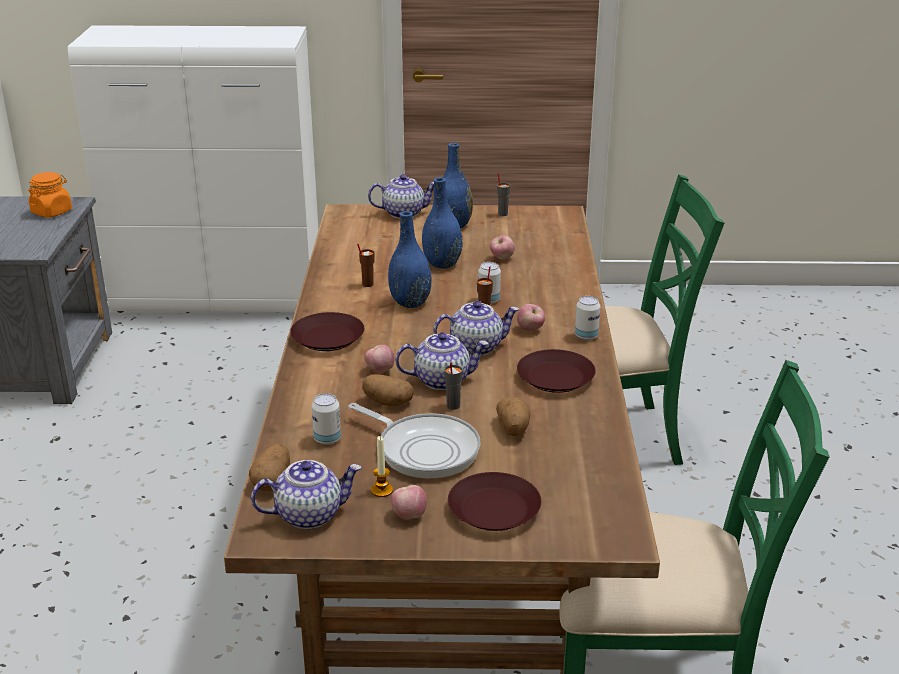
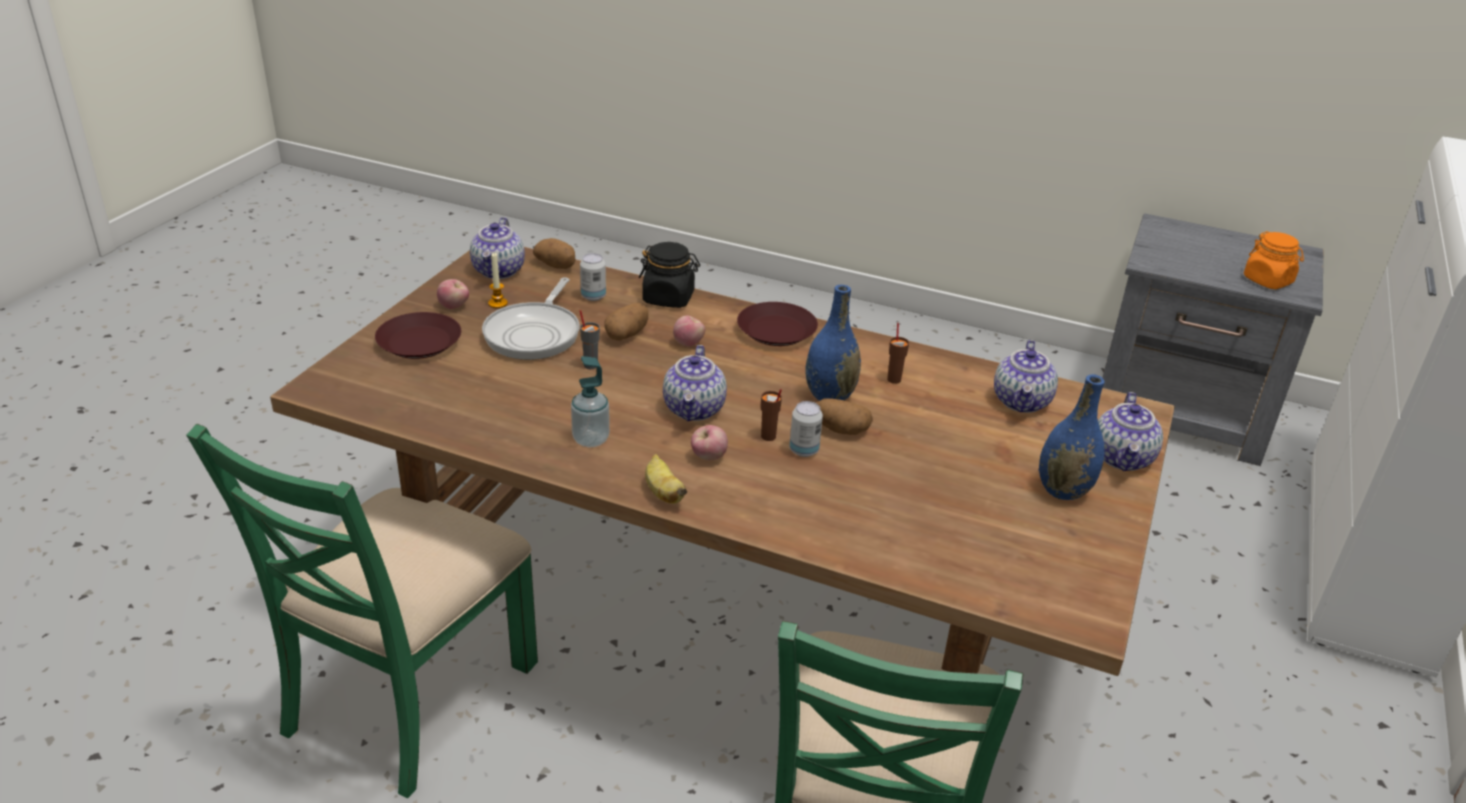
camera: 110 degrees right, 5 degrees up
(303, 398) = (669, 298): none -> black jar
(424, 449) = (535, 334): frying pan -> frying pan turned 45 degrees counterclockwise
(442, 264) = (930, 445): blue vase -> none
(442, 380) = (643, 372): teapot -> teapot (1022, 402)
(502, 214) = (1099, 550): grey cup -> none
(502, 258) = (926, 498): apple -> none
(513, 429) = (521, 385): potato -> potato (840, 430)
(555, 377) = (591, 439): brown plate -> soap dispenser
(586, 336) = (663, 493): can -> banana

